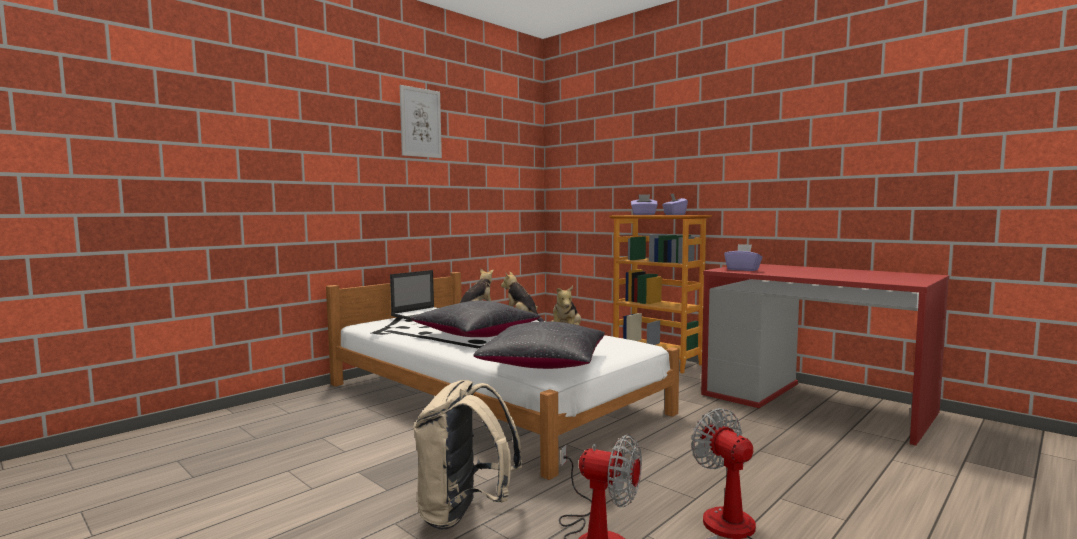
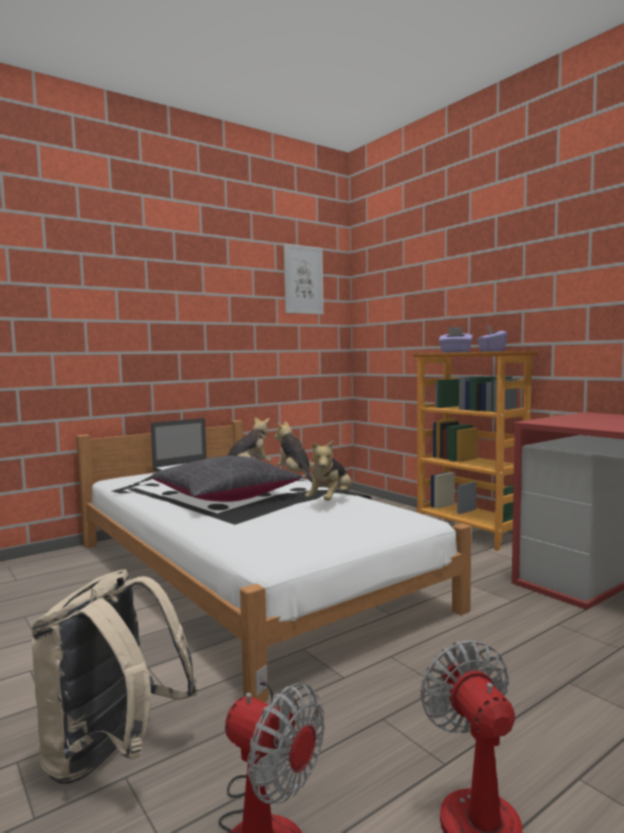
camera: 10 degrees right, 0 degrees up
(420, 123) = (193, 251): picture -> picture (303, 280)
(544, 364) = (271, 544): black pillow -> none
(743, 269) = (569, 421): purple tissue box -> none

